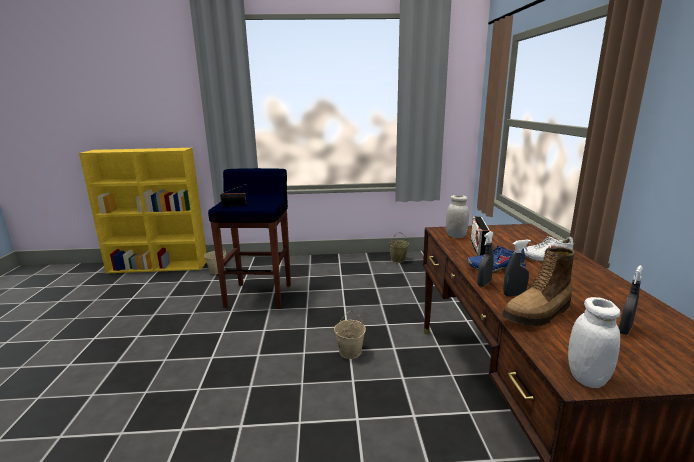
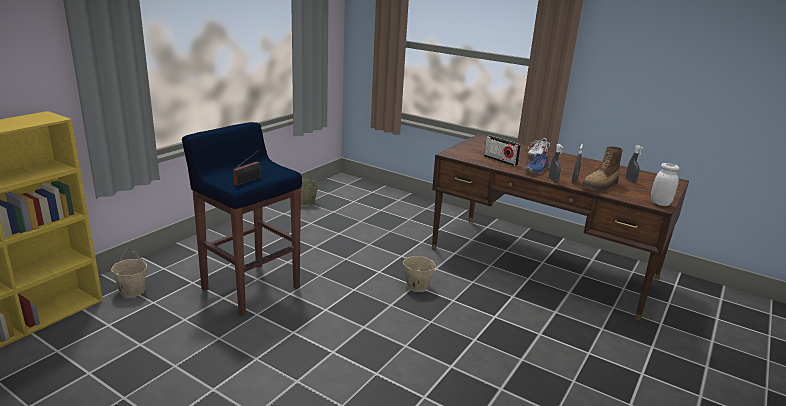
camera: 55 degrees left, 5 degrees up
(456, 236) = (469, 155): white jar -> none
(538, 314) = (600, 186): boot -> boot turned 45 degrees clockwise

